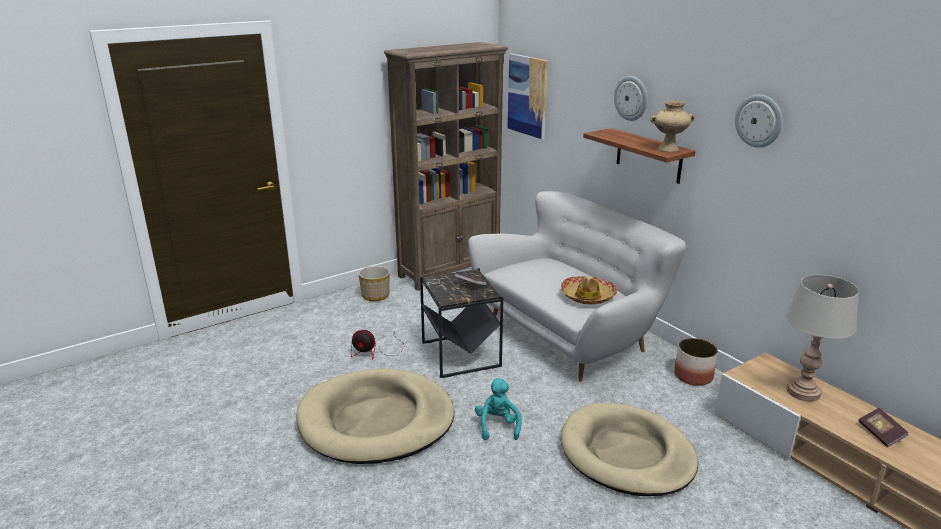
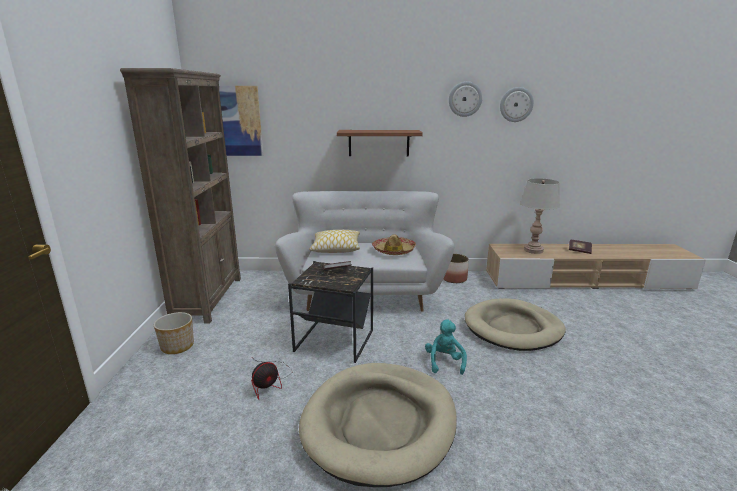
camera: 55 degrees left, 5 degrees down
(497, 426) = (444, 362): turquoise plush toy -> turquoise plush toy turned 60 degrees clockwise
(547, 268) = (335, 248): none -> pillow
(631, 98) = (356, 102): wall clock -> wall clock (516, 104)
(668, 149) = (408, 130): beige vase -> none

